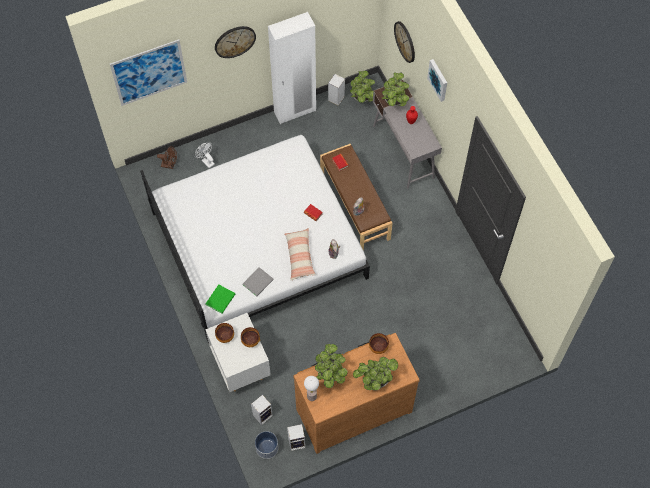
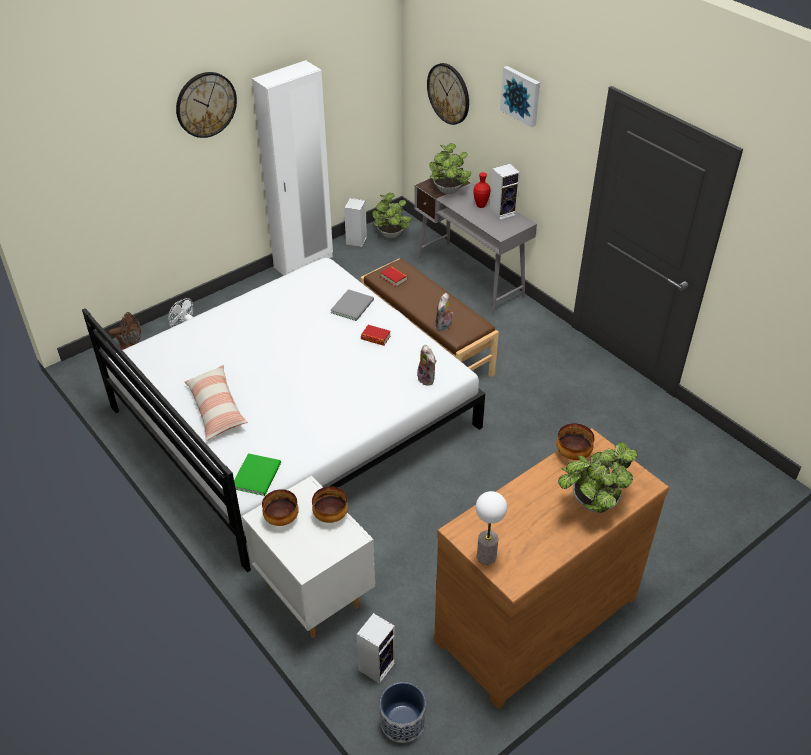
camera: 15 degrees left, 20 degrees down
(149, 72) = (76, 151): picture -> none
(259, 282) = (317, 438): grey book -> grey book (354, 306)
(297, 442) = (456, 697): speaker -> speaker (503, 212)
(299, 256) = (373, 393): pillow -> pillow (216, 409)
(330, 375) = (506, 514): potted plant -> none

